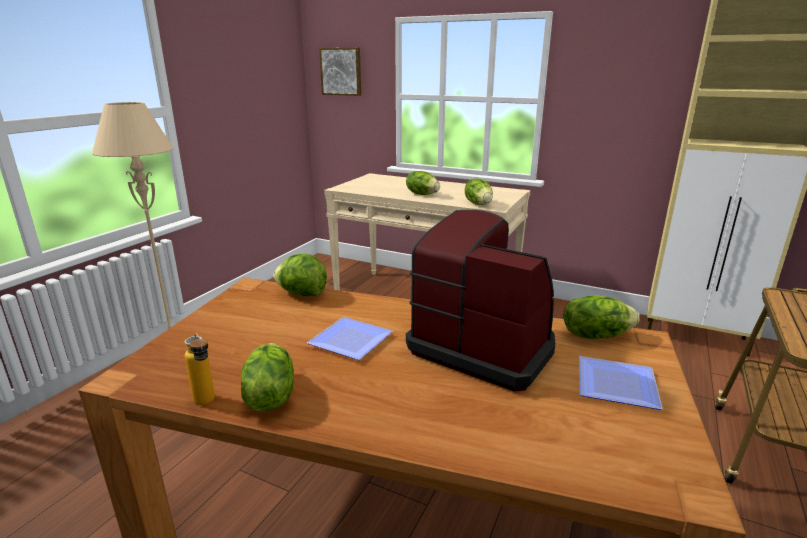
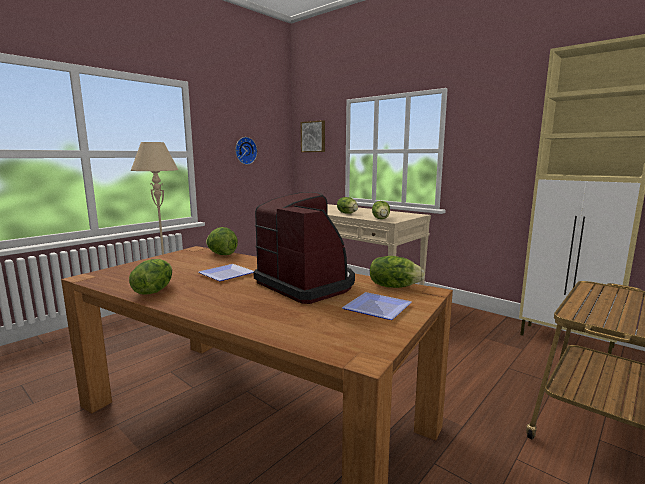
camera: 15 degrees right, 10 degrees down
(207, 404) = (117, 290): bottle -> none
(244, 97) = (245, 150): none -> wall clock

